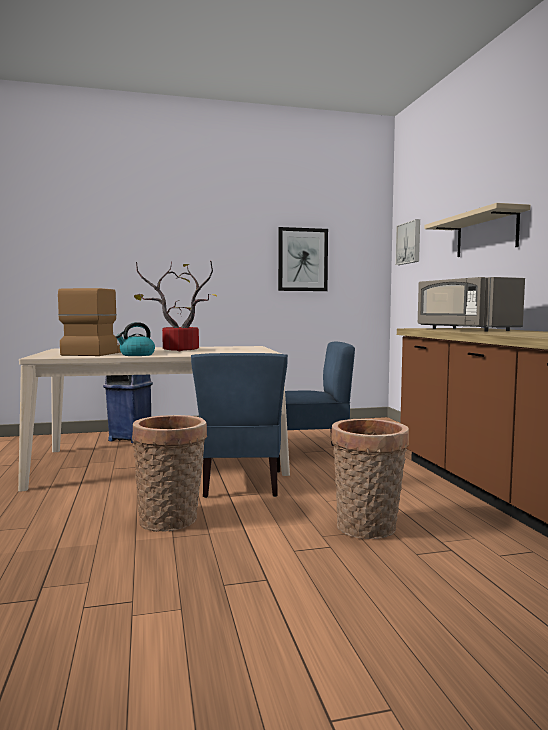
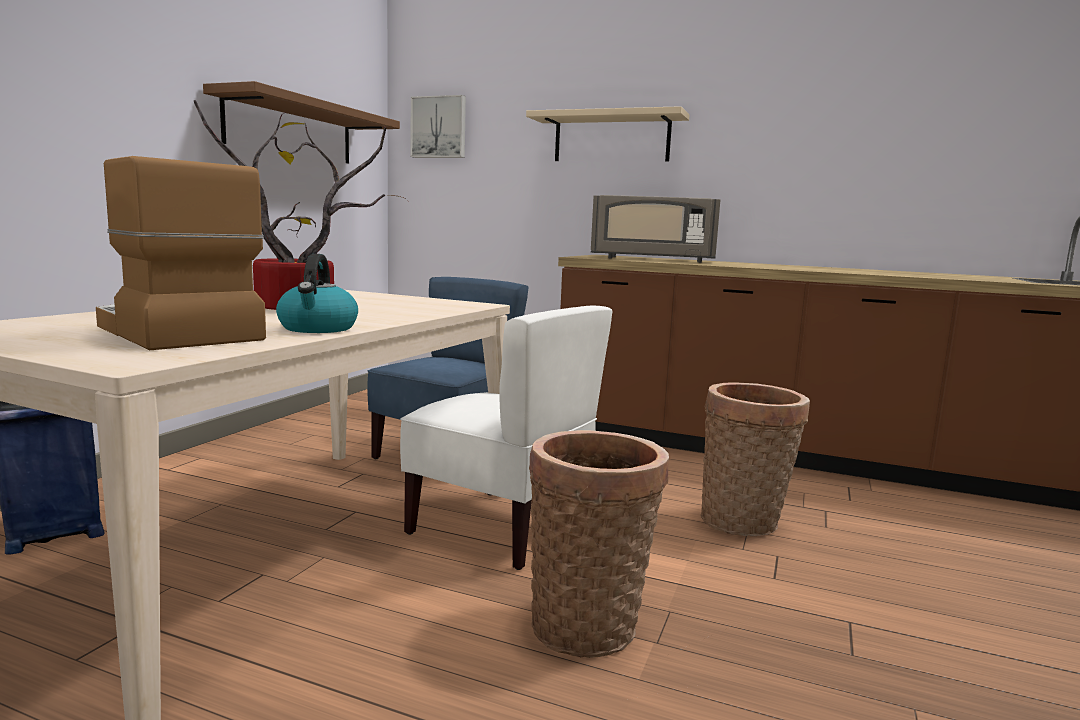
camera: 55 degrees left, 5 degrees up
(241, 484) = (500, 529): blue chair -> white chair
(302, 259) = (291, 130): picture -> brown shelf

